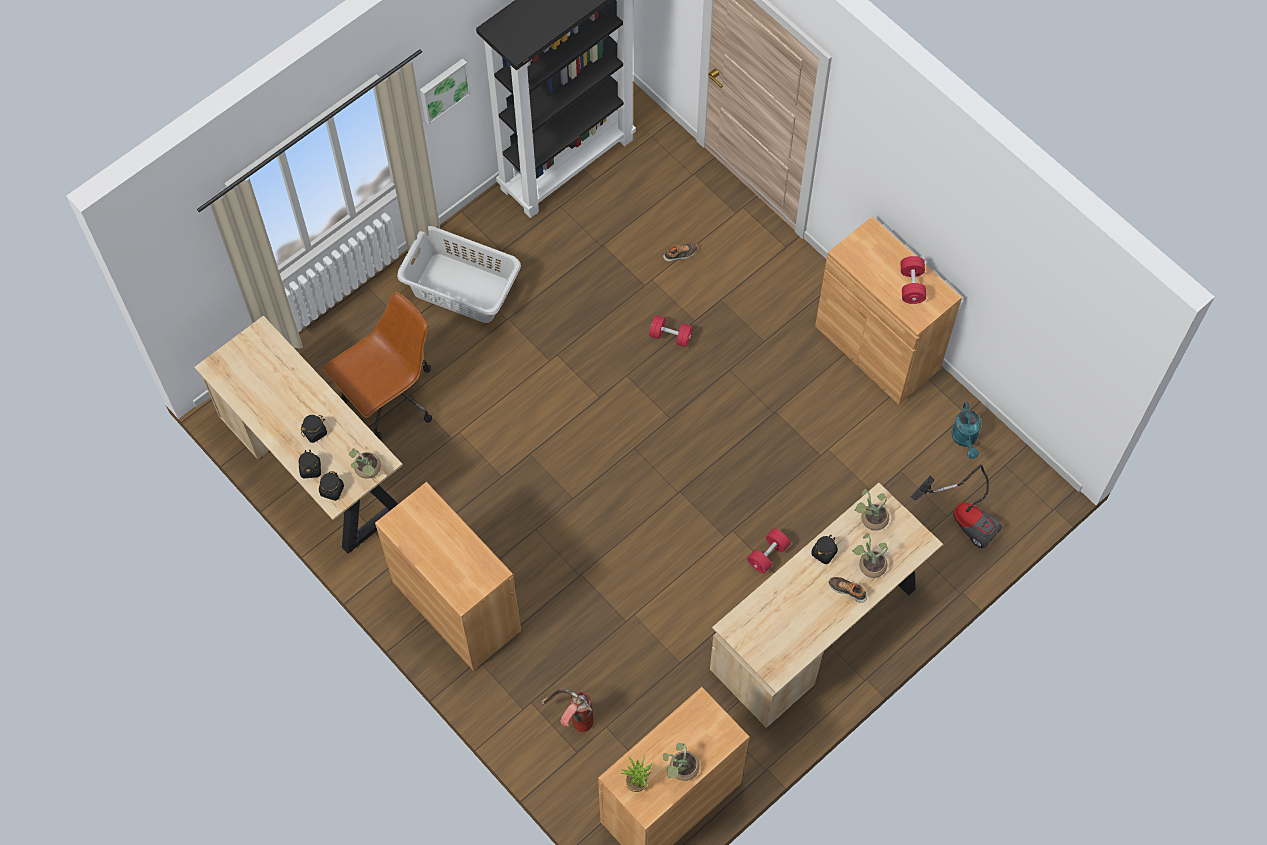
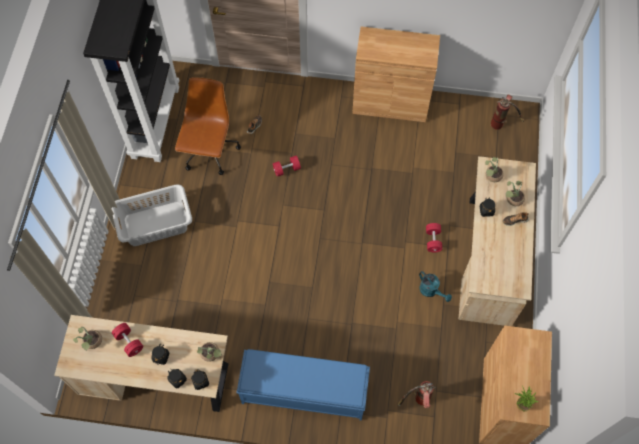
camera: 40 degrees left, 0 degrees up
(390, 398) = (168, 310): brown office chair -> brown office chair (210, 152)
(443, 89) = (83, 107): picture -> none
(456, 606) = (303, 392): brown cabinet -> blue bench
(680, 769) = (536, 378): potted plant -> potted plant (91, 342)
(911, 285) = (411, 46): red dumbbell -> red dumbbell (129, 342)
(965, 439) = (470, 116): turquoise watering can -> turquoise watering can (431, 291)
(965, 517) = (504, 152): vacuum cleaner -> none
(998, 479) = (502, 123): none -> fire extinguisher

